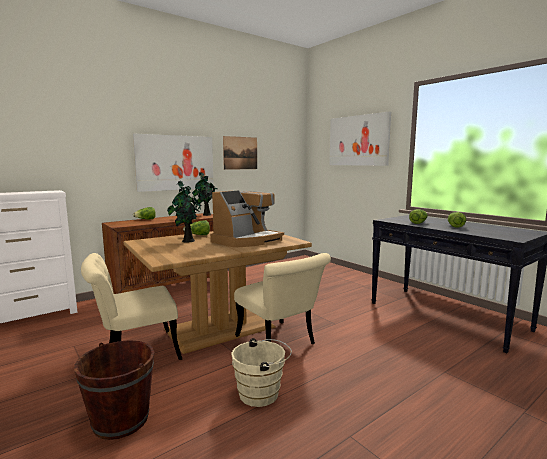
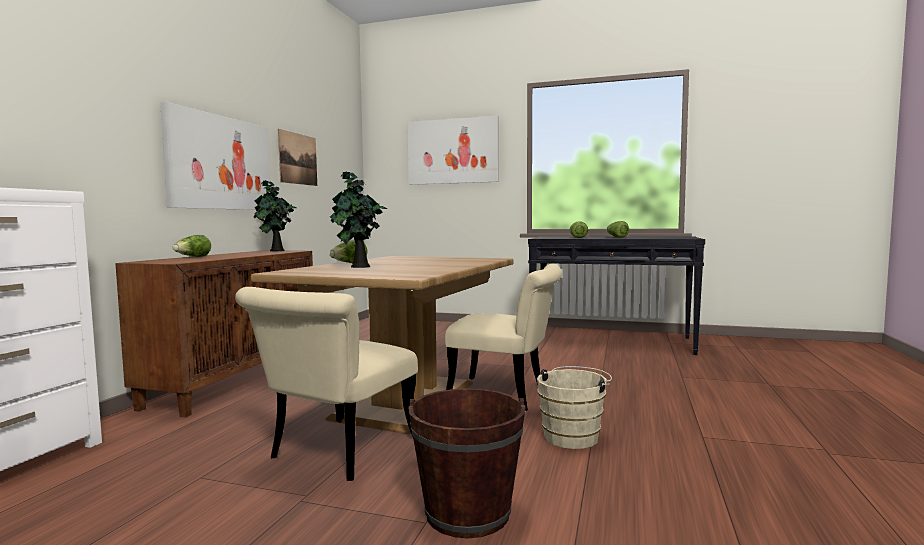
camera: 35 degrees left, 5 degrees down
(247, 241) = (438, 262): coffee machine -> none

